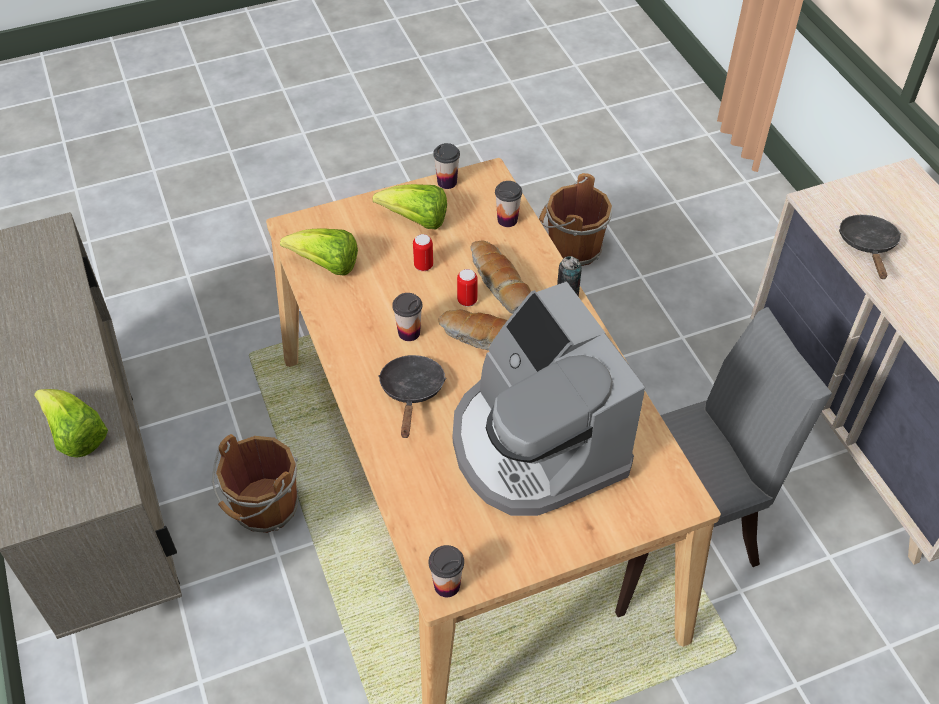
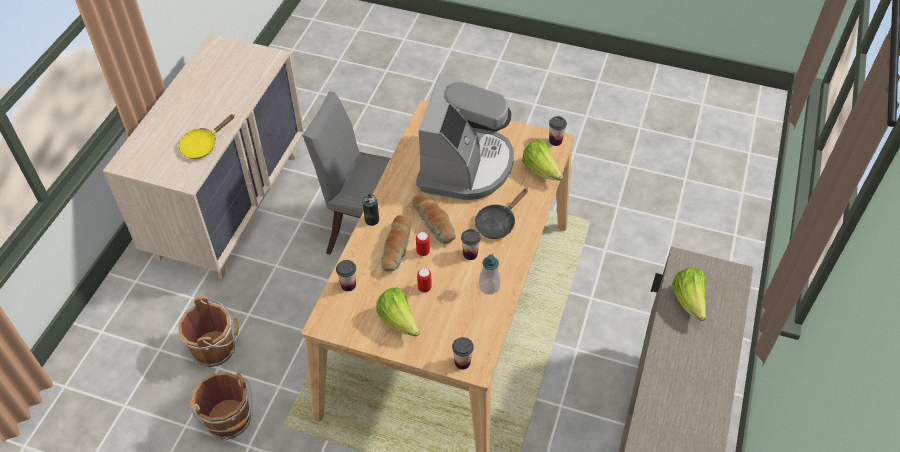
camera: 140 degrees left, 0 degrees up
(264, 508) = (567, 379): brown bucket -> brown bucket (216, 348)
(326, 265) = (478, 325): lettuce -> lettuce (541, 170)
(351, 311) = (489, 286): none -> soap dispenser
(447, 182) = (352, 336): cup -> cup (462, 362)
(868, 246) = (203, 145): black frying pan -> yellow frying pan

